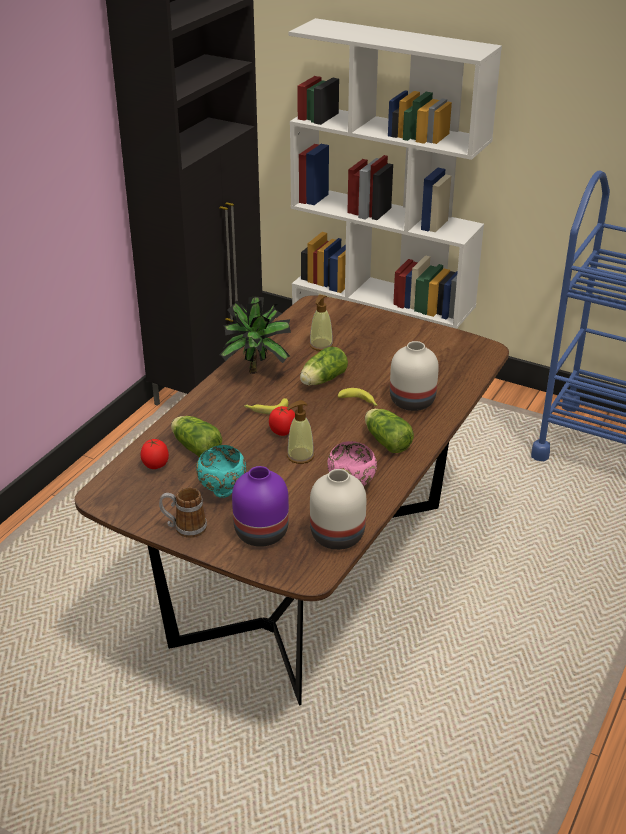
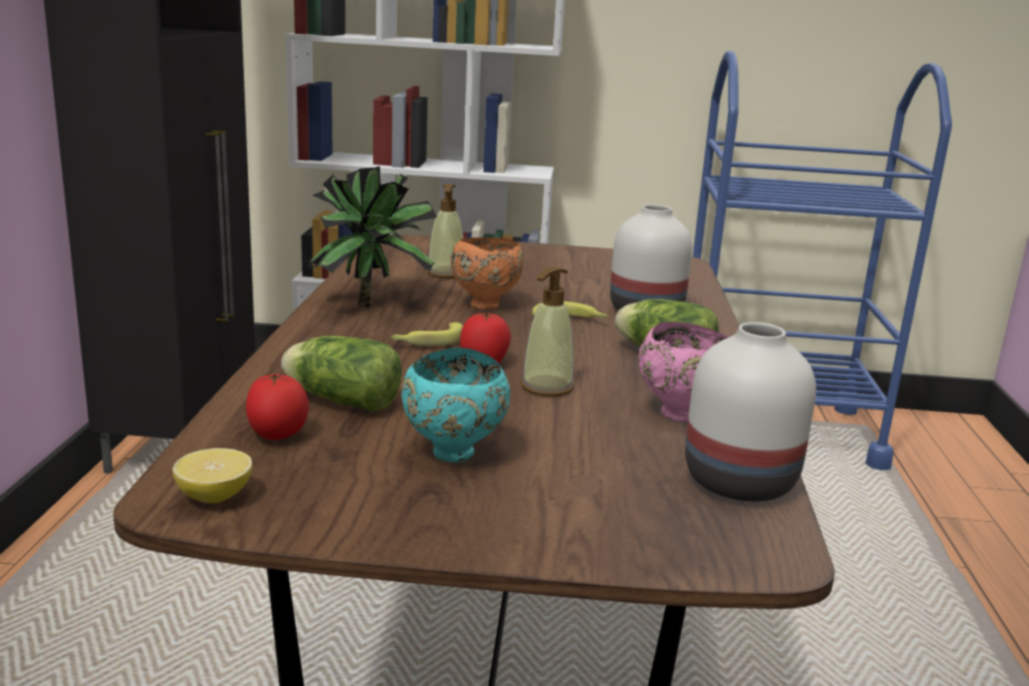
camera: 25 degrees left, 15 degrees down
(114, 496) = (215, 497): none -> lemon
(184, 528) = (424, 524): mug -> none
(262, 534) = (597, 504): purple vase -> none
(321, 380) = (486, 305): lettuce -> orange bowl

